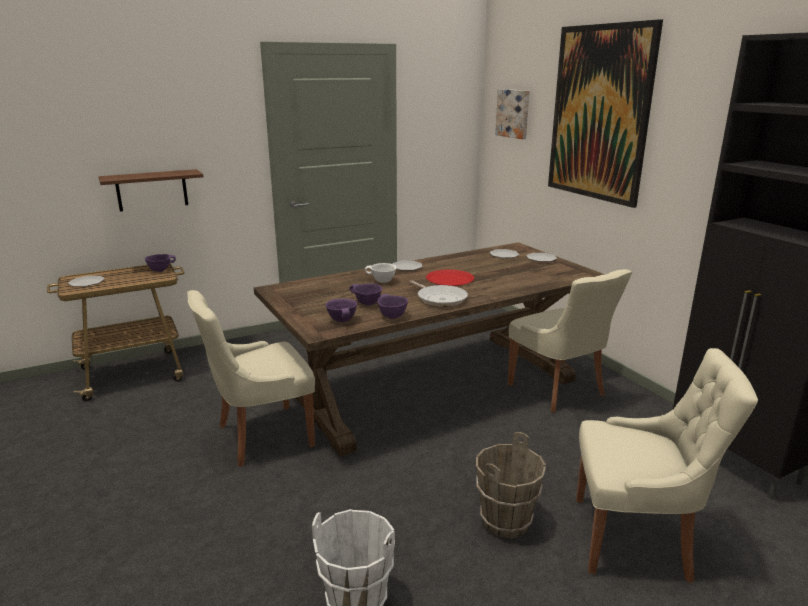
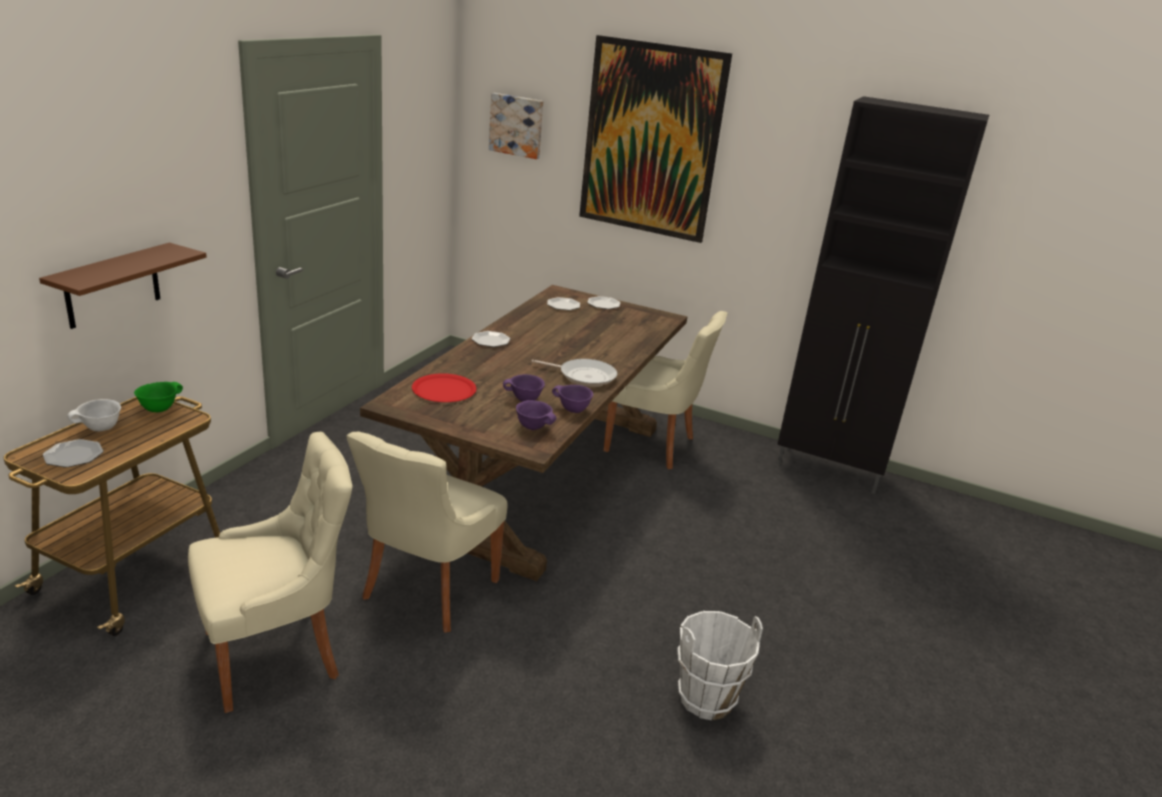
camera: 40 degrees left, 5 degrees up
(160, 270) = (159, 409): purple bowl -> green bowl
(382, 281) = (495, 366): white bowl -> white bowl (100, 429)
(450, 279) = (557, 349): red plate -> red plate (444, 389)
(506, 522) = (738, 583): brown bucket -> none
(636, 539) = (829, 559): beige chair -> beige chair (277, 653)

